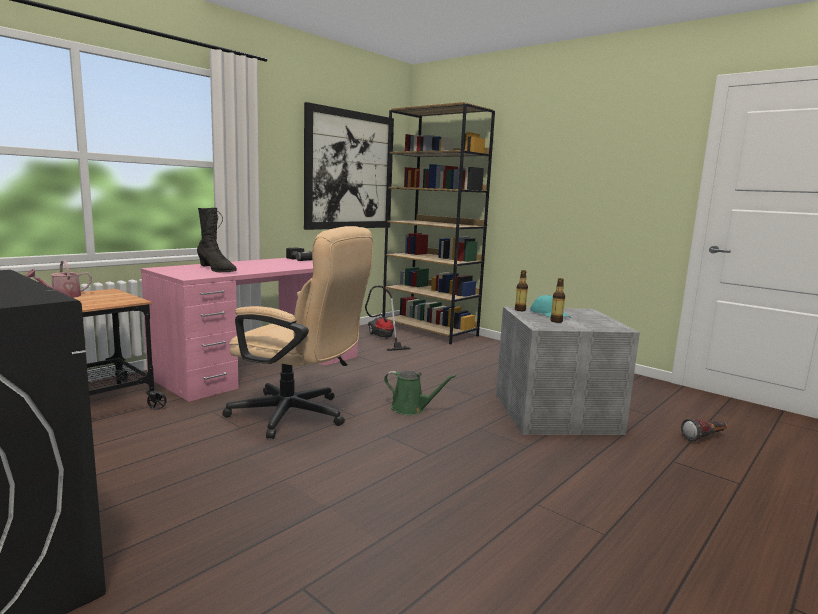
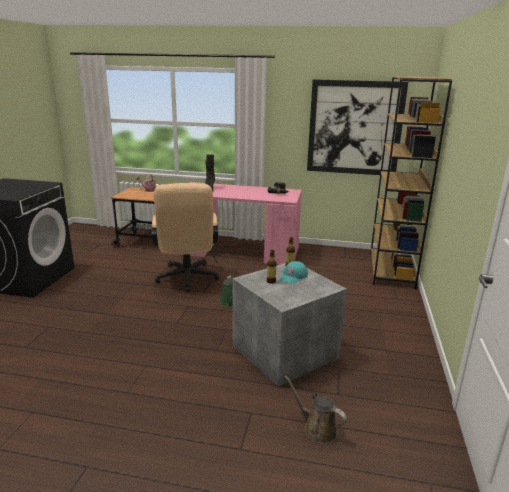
camera: 60 degrees right, 10 degrees up
(383, 339) = (341, 262): vacuum cleaner -> none
(705, 438) = (317, 429): flashlight -> brown watering can

